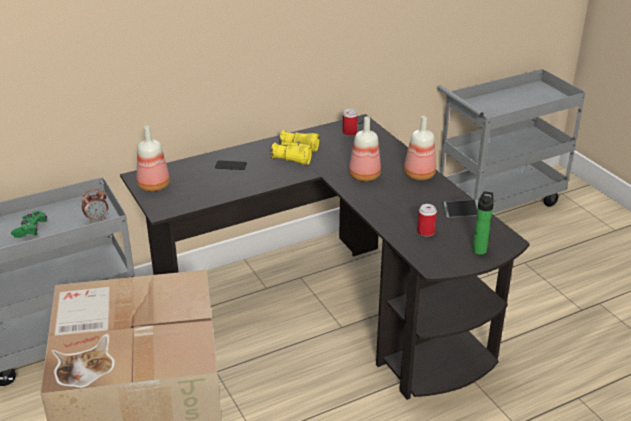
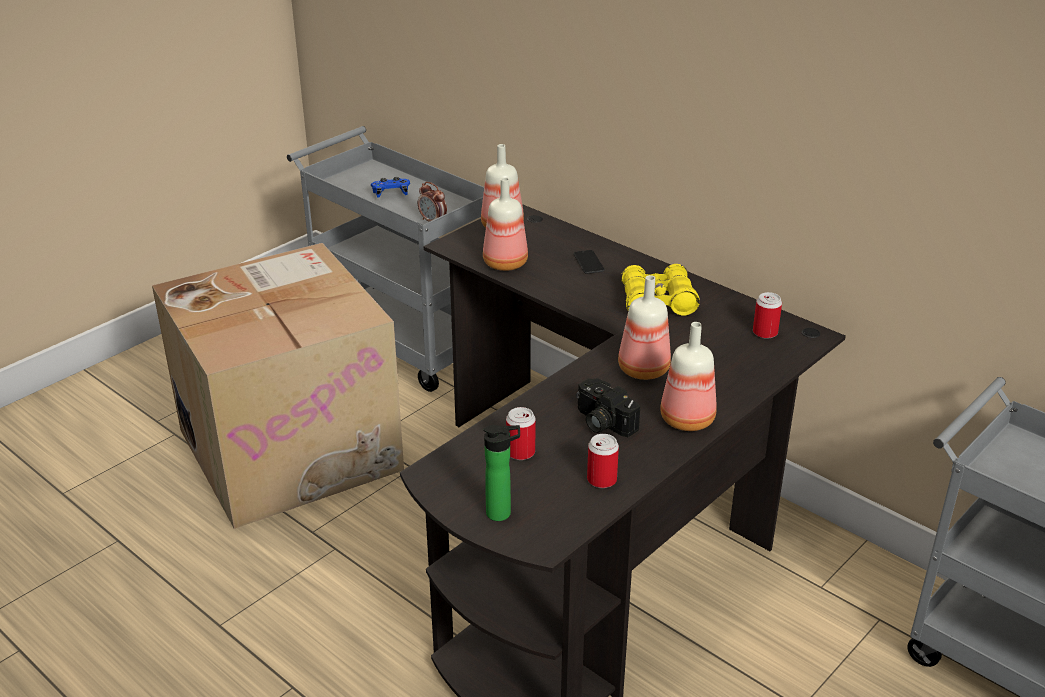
camera: 70 degrees right, 0 degrees up
(30, 230) = (391, 194): green game controller -> blue game controller
(207, 195) = (506, 264): none -> bottle
(409, 200) = (601, 422): none -> camera
(461, 212) = (601, 480): phone -> can

